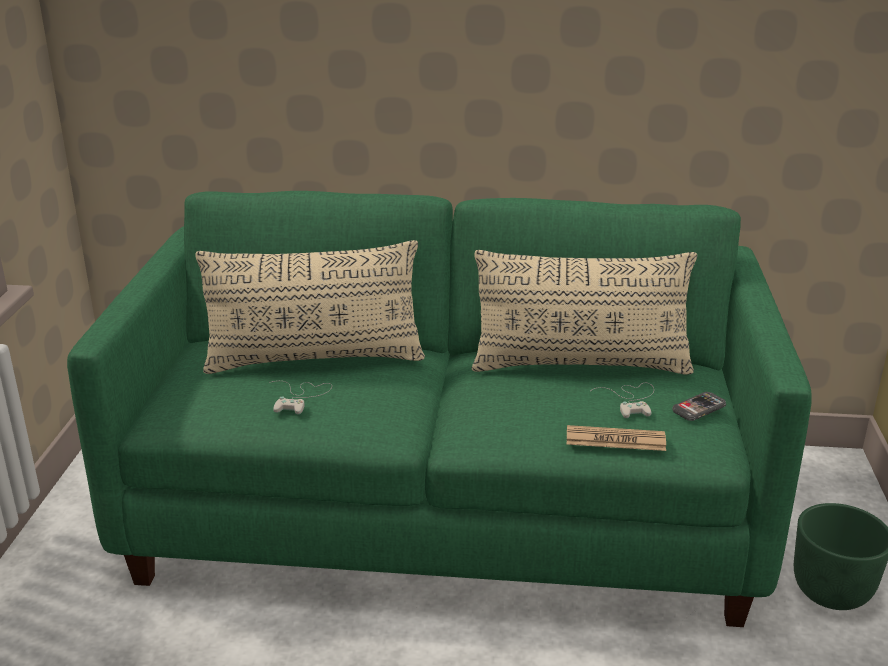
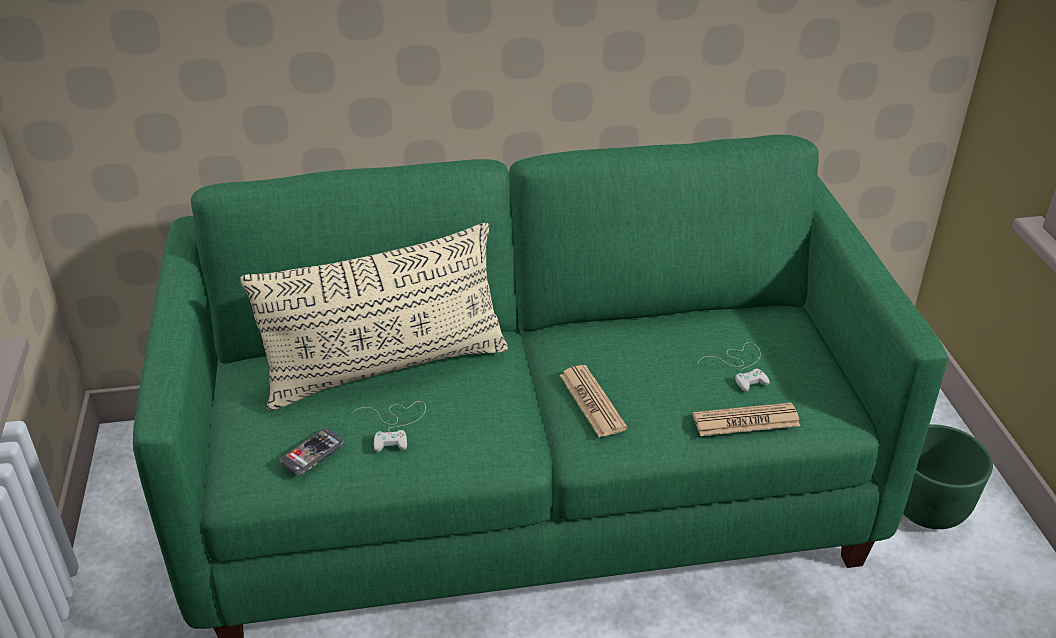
camera: 15 degrees left, 10 degrees up
(481, 407) = (592, 402): none -> newspaper
(580, 365) = (670, 327): beige pillow -> none
(699, 408) = (809, 364): phone -> phone (312, 453)

